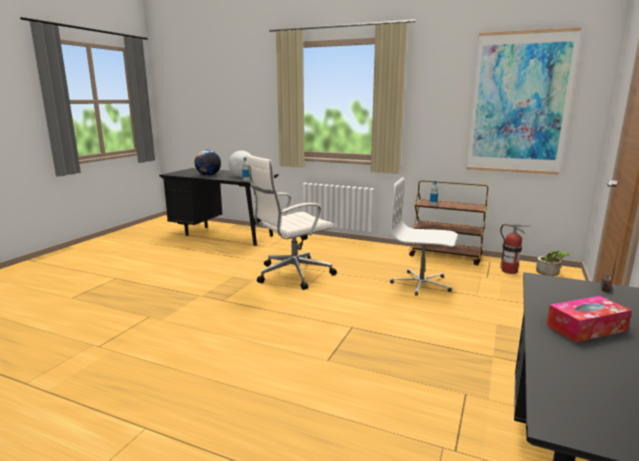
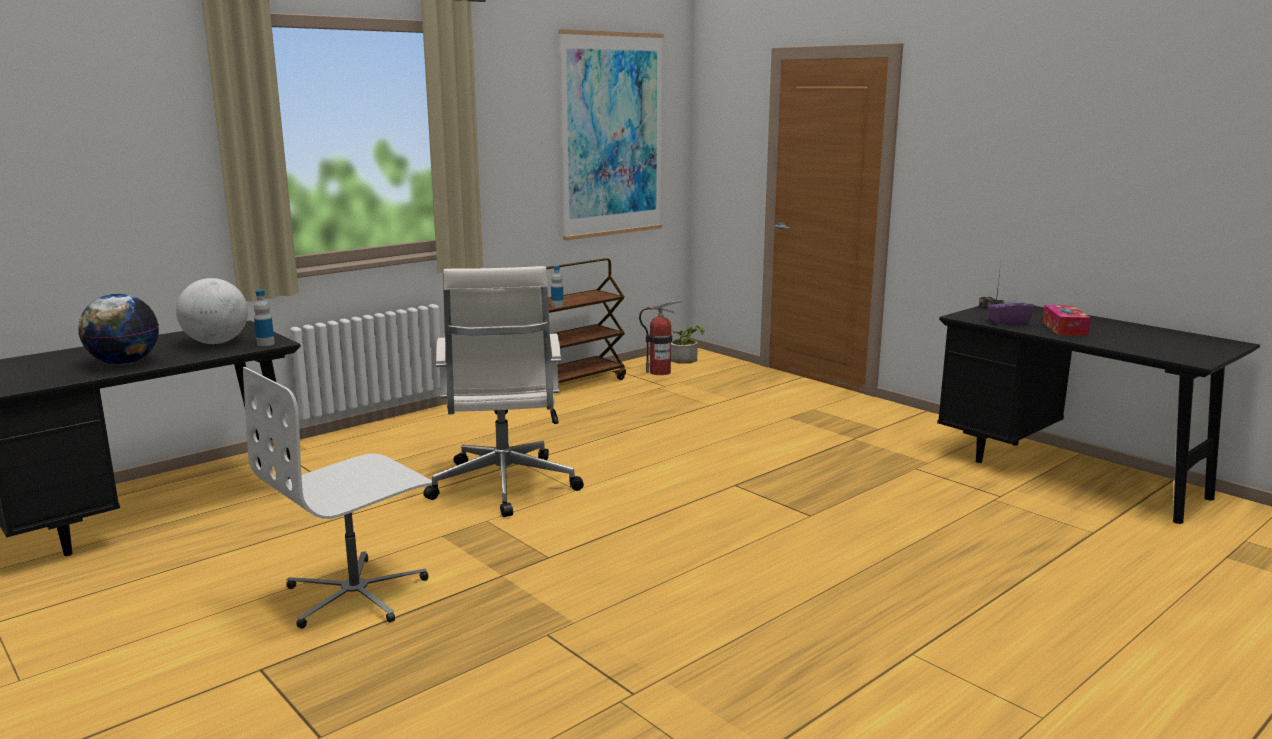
camera: 65 degrees left, 0 degrees up
(421, 284) = (645, 419): white office chair -> white office chair (356, 594)
(557, 299) = (1008, 322): none -> purple tissue box

